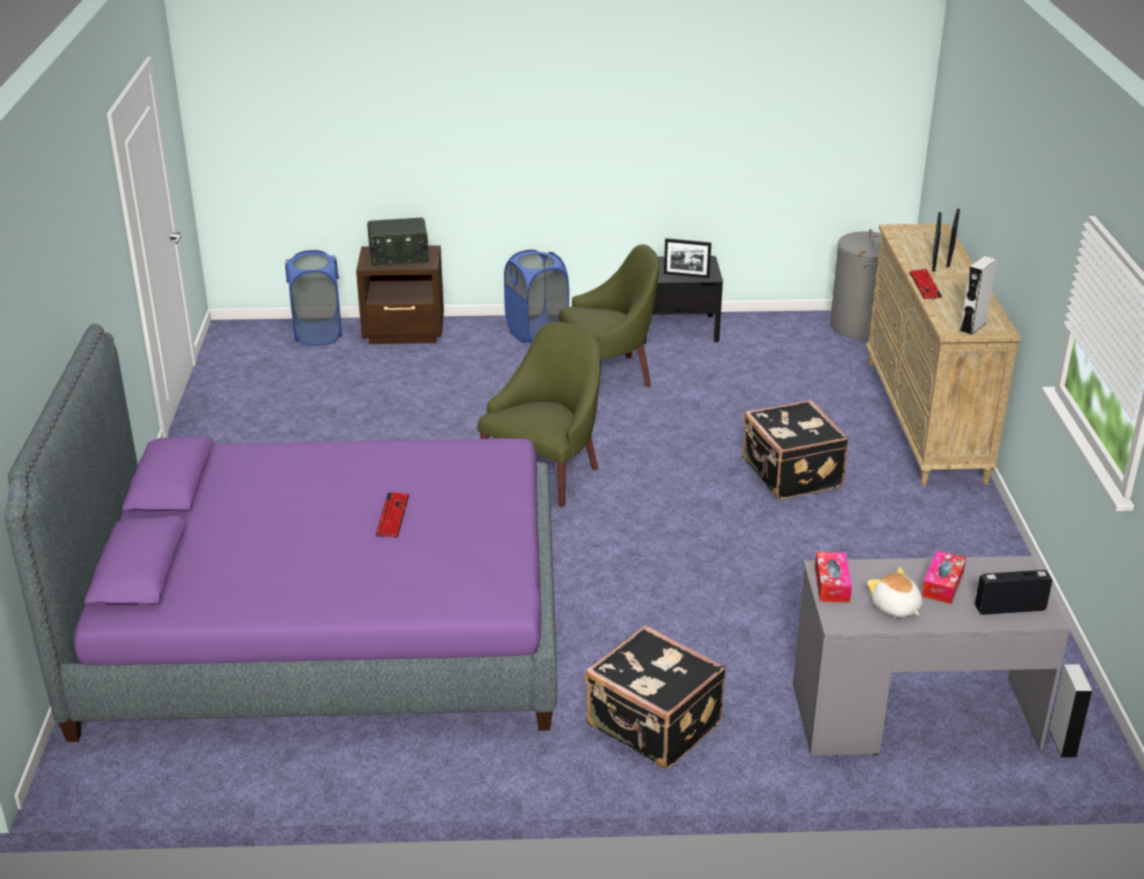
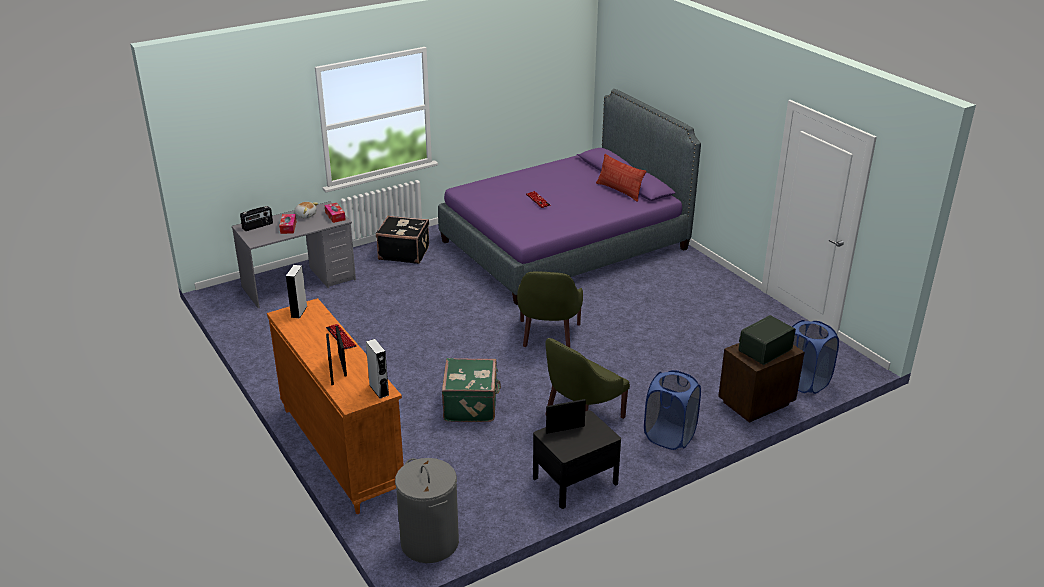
camera: 150 degrees right, 0 degrees up
(217, 493) = (619, 191): none -> pillow
(731, 420) = (471, 405): none -> green suitcase
(790, 474) = (411, 378): black suitcase -> none
(924, 420) = (341, 450): beige dresser -> orange dresser
(1062, 742) = (233, 292): grey speaker -> grey speaker (379, 390)

